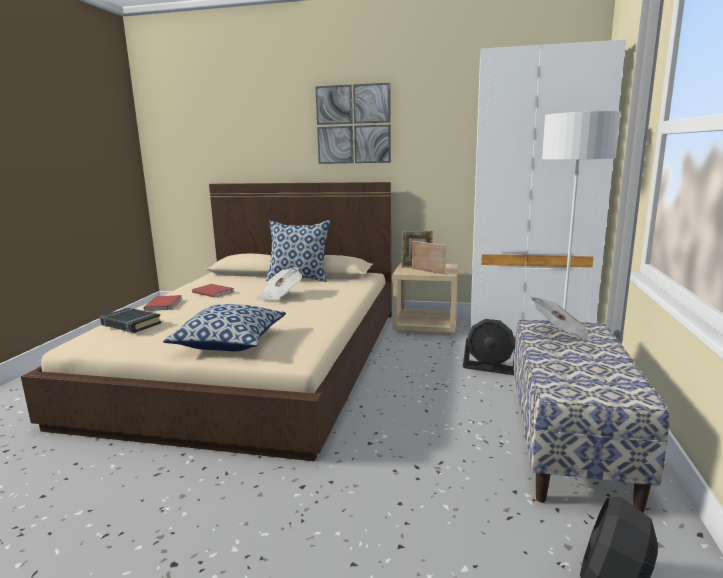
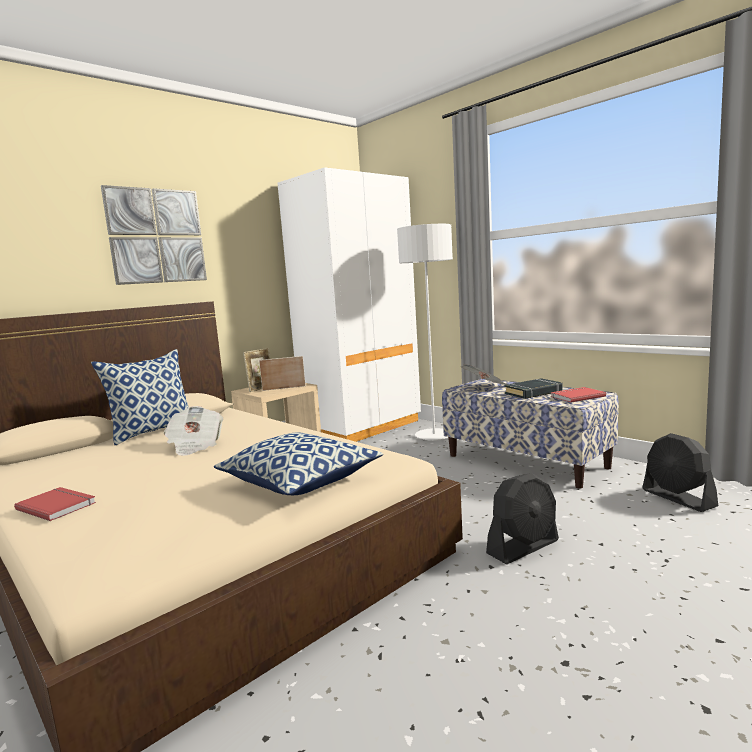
camera: 55 degrees left, 5 degrees down
(130, 324) = (107, 530): black book -> black book (533, 392)
(214, 292) = (84, 473): red book -> red book (576, 396)
(490, 368) = (396, 451): black fan -> black fan (523, 547)

